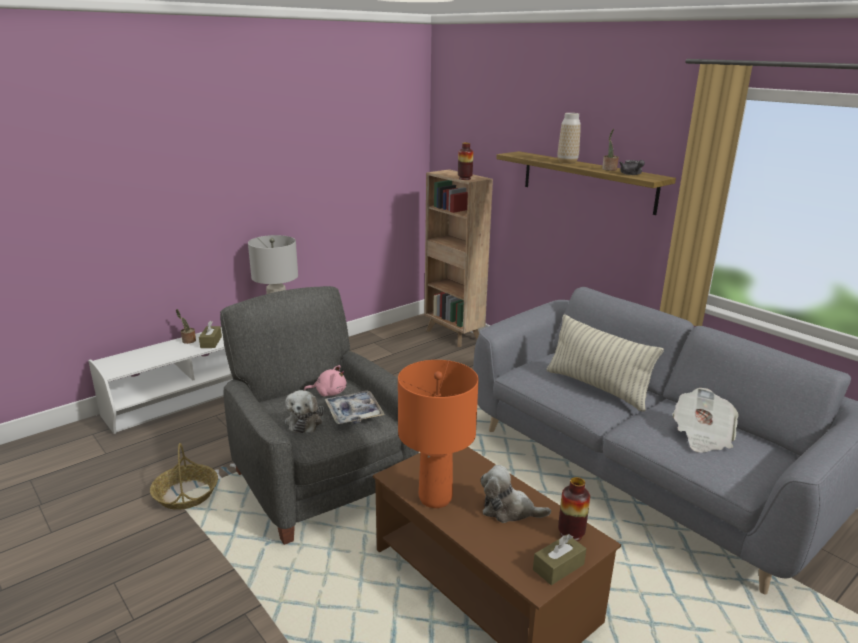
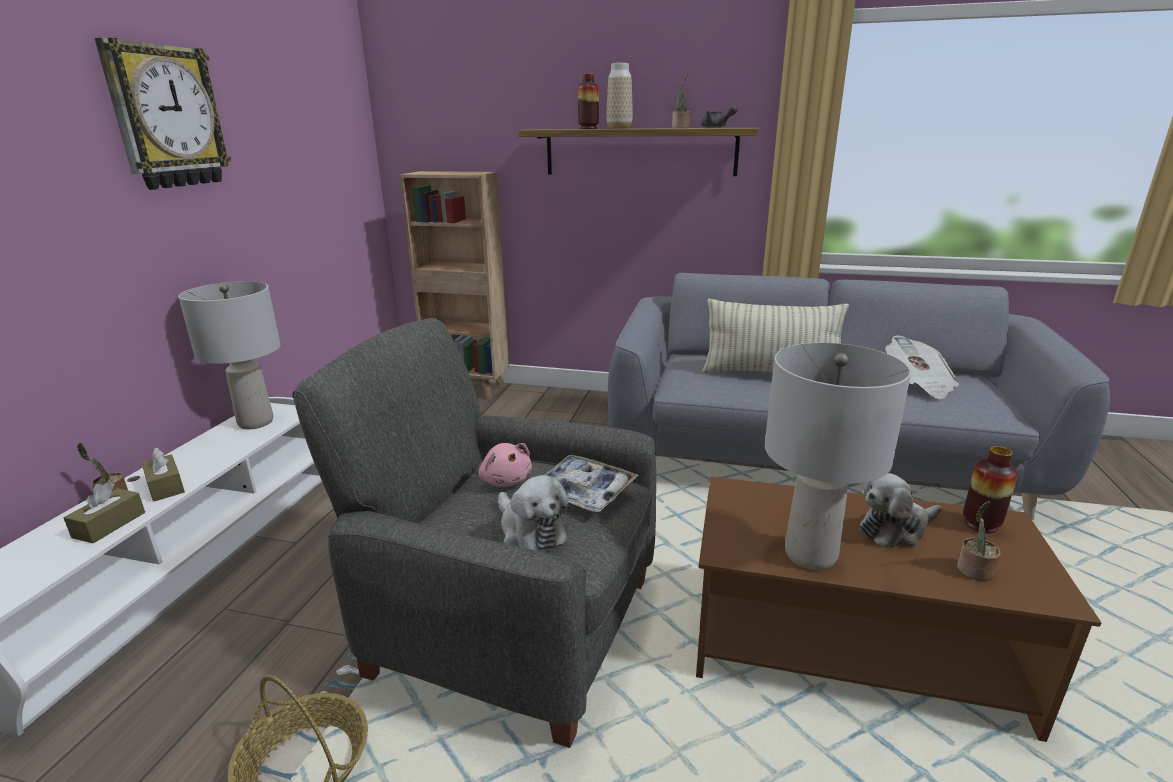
camera: 35 degrees left, 0 degrees up
(265, 141) = (166, 117): none -> wall clock
(329, 392) = (505, 480): pink plush toy -> pink plush toy turned 90 degrees clockwise
(435, 498) = (811, 555): orange table lamp -> grey table lamp
(464, 178) = (465, 173): vase -> vase (588, 128)
(513, 550) = (973, 571): none -> potted plant
(558, 567) = (1034, 565): brown tissue box -> brown tissue box (109, 525)

